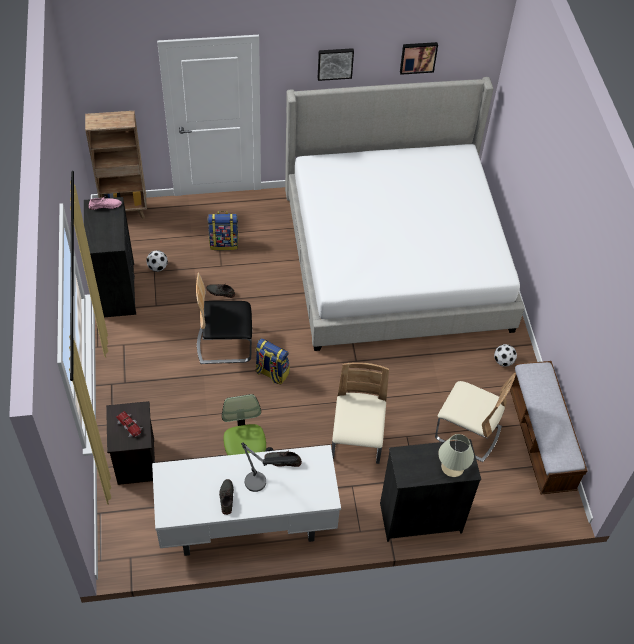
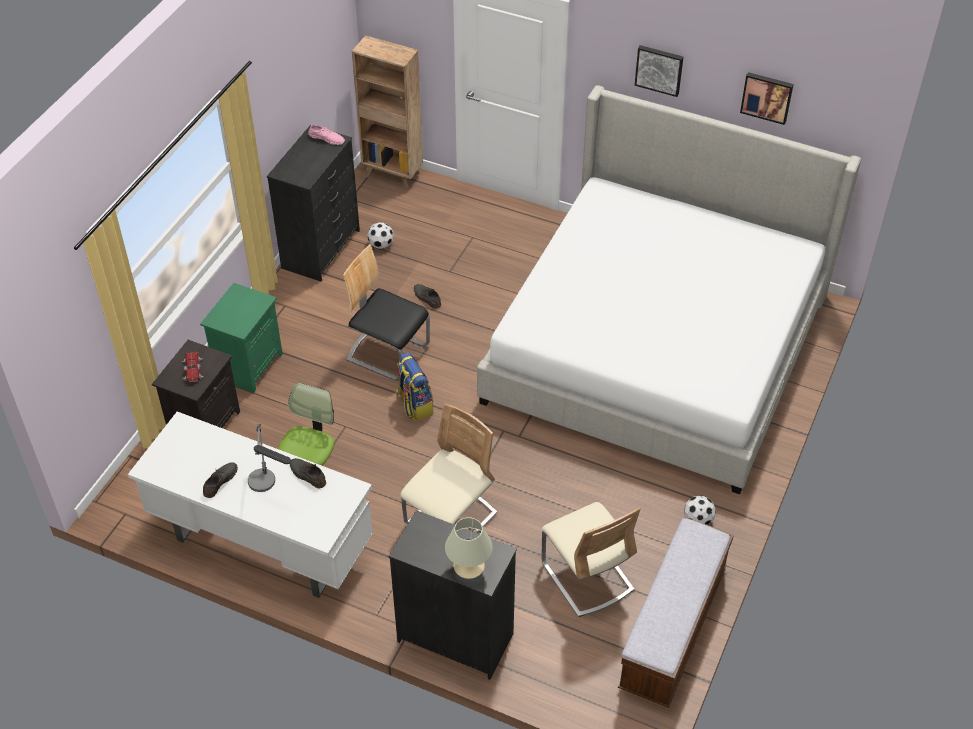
camera: 35 degrees right, 5 degrees down
(132, 401) = (248, 365): none -> green nightstand
(224, 243) = (471, 249): backpack -> none

